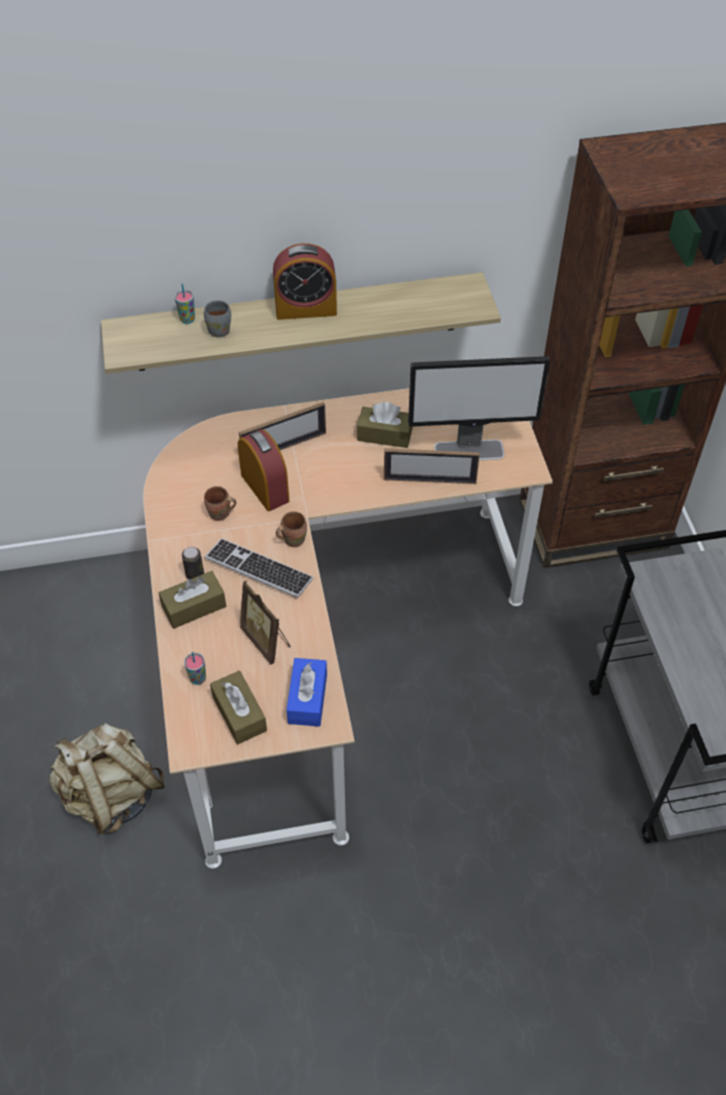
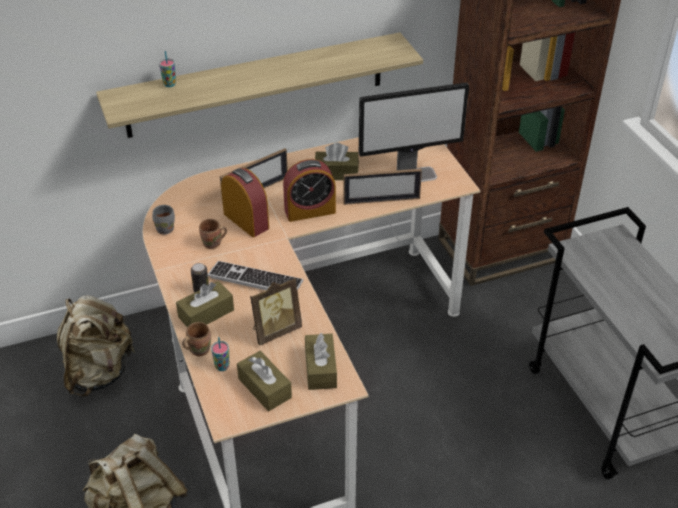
camera: 10 degrees left, 10 degrees down
(97, 618) = (99, 372): none -> beige backpack
(220, 330) = (198, 88): grey mug -> grey mug (166, 228)
(267, 640) = (275, 331): picture frame -> picture frame turned 75 degrees counterclockwise
(292, 539) = (278, 255): brown mug -> brown mug (198, 349)
(306, 309) = (265, 68): alarm clock -> alarm clock (310, 211)
(307, 698) = (320, 369): blue tissue box -> brown tissue box

